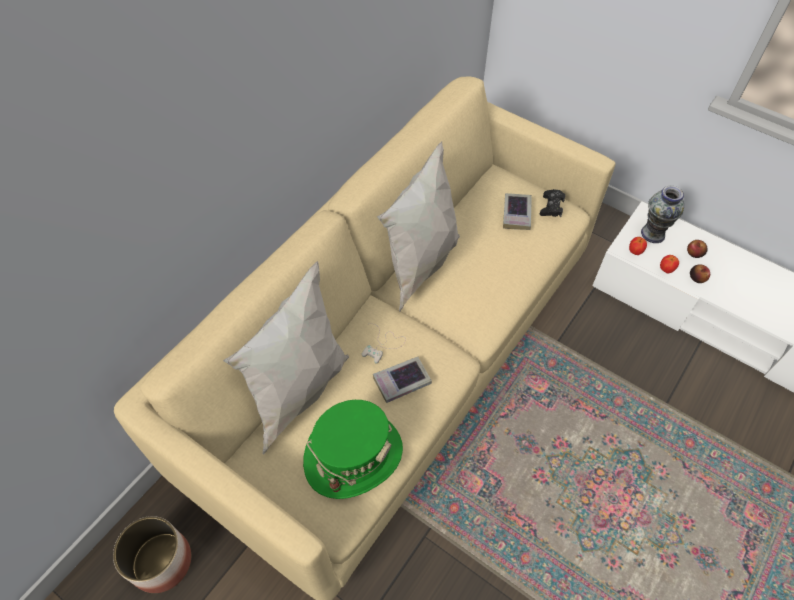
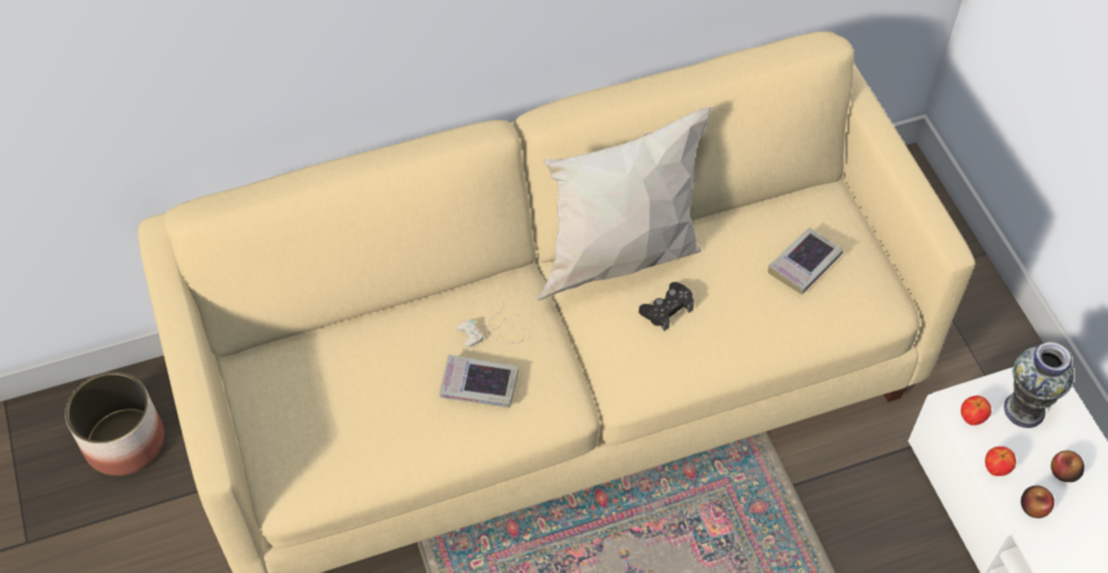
camera: 35 degrees right, 0 degrees up
(300, 389) = (359, 325): white pillow -> none
(353, 455) = (358, 432): green hat -> none
(551, 207) = (864, 281): black game controller -> black game controller (667, 309)

